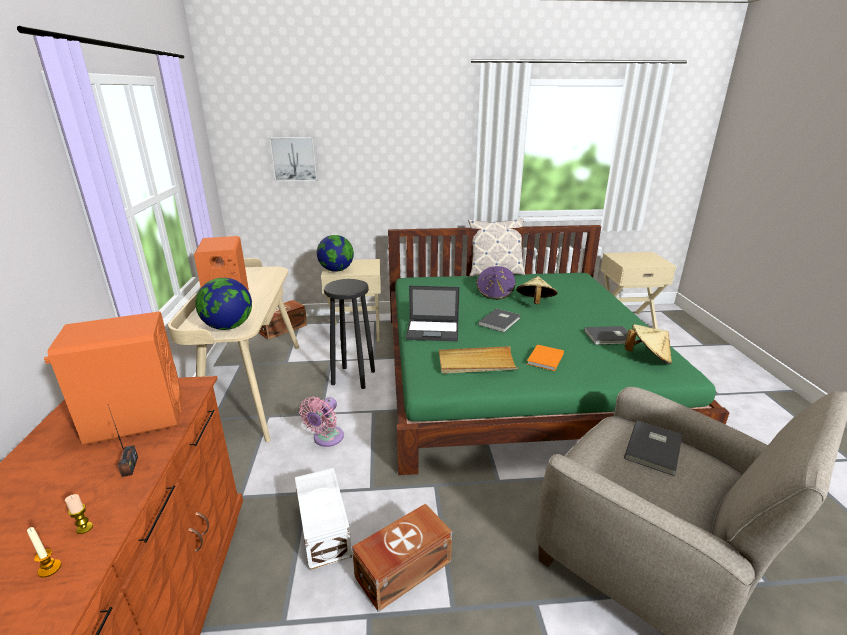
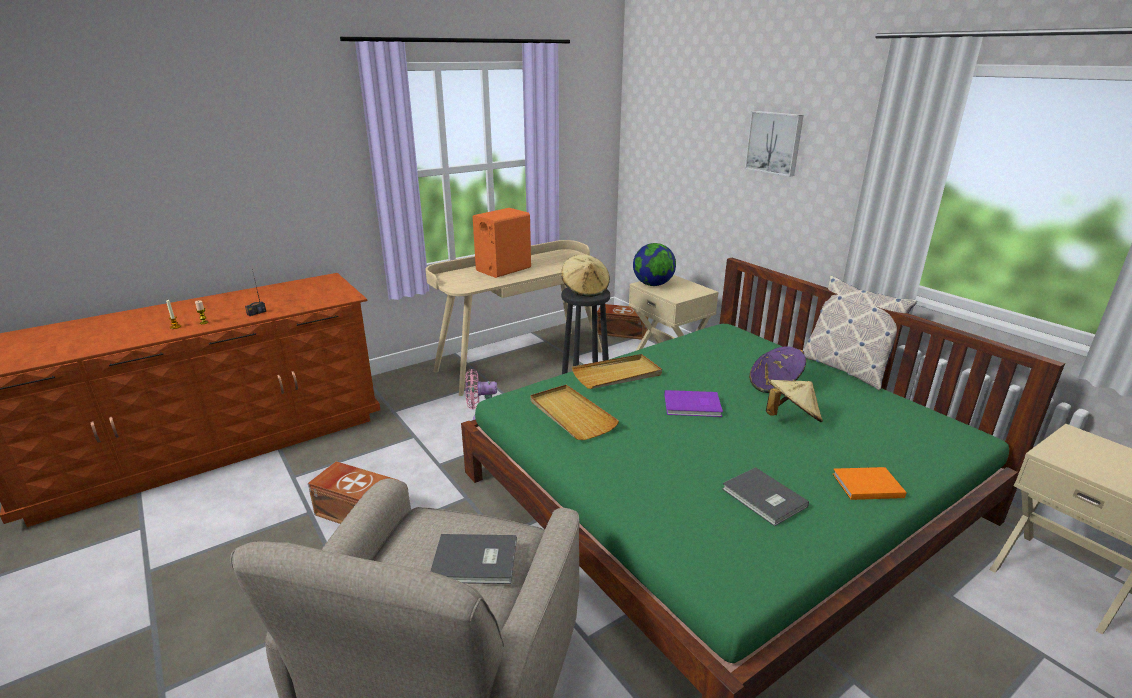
camera: 60 degrees right, 0 degrees up
(135, 419) = (303, 298): orange speaker -> none
(228, 327) = (462, 283): globe -> none
(294, 159) = (676, 152): picture -> picture (774, 142)
(325, 528) = (382, 460): white storage box -> none
(433, 331) = (617, 375): laptop -> beige tray
(501, 321) = (693, 406): grey book -> purple book
(544, 359) = (631, 456): orange book -> orange book (865, 485)
(648, 358) = (740, 545): beige hat -> beige hat (585, 290)

